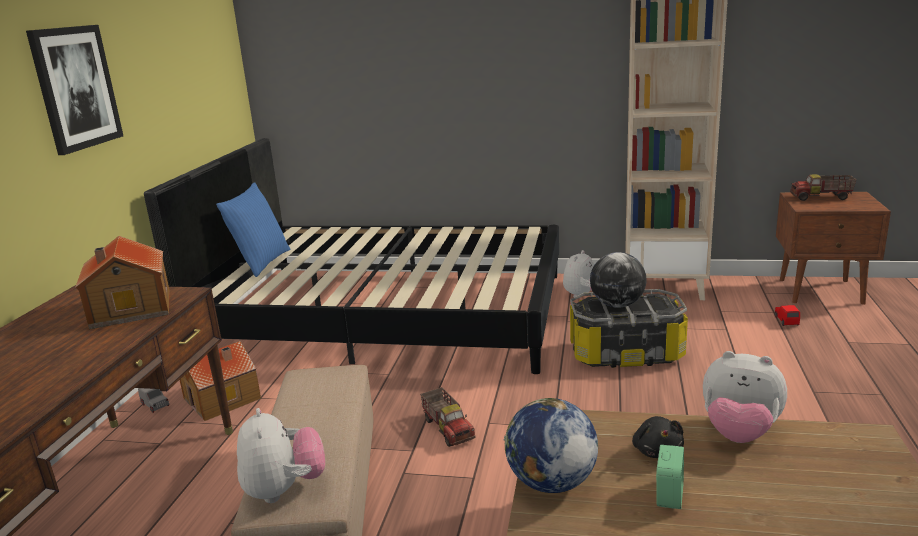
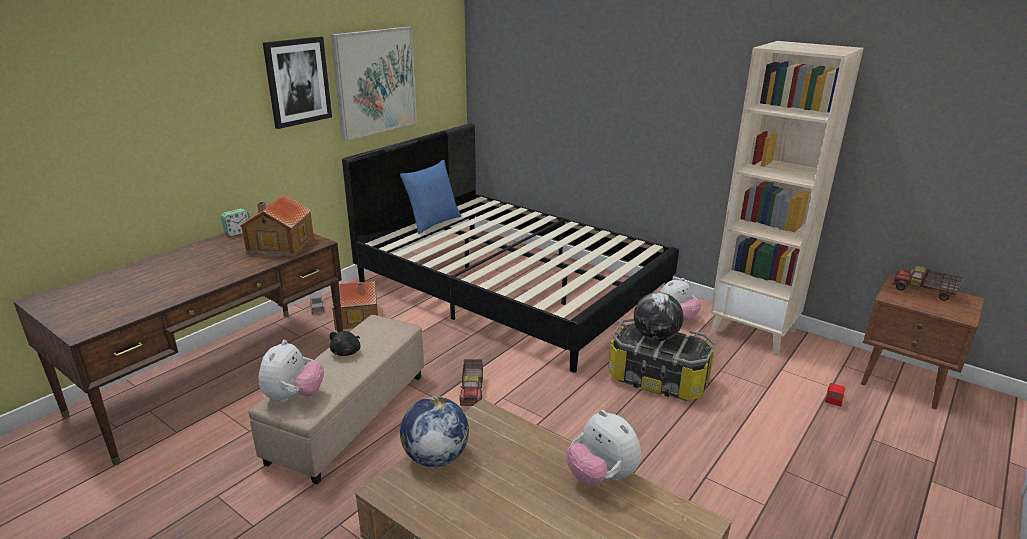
camera: 25 degrees right, 5 degrees up
(161, 88) = (375, 82): none -> picture
(657, 451) = (528, 465): black plush toy -> black plush toy (347, 352)
(669, 495) = (498, 499): alarm clock -> alarm clock (238, 232)

